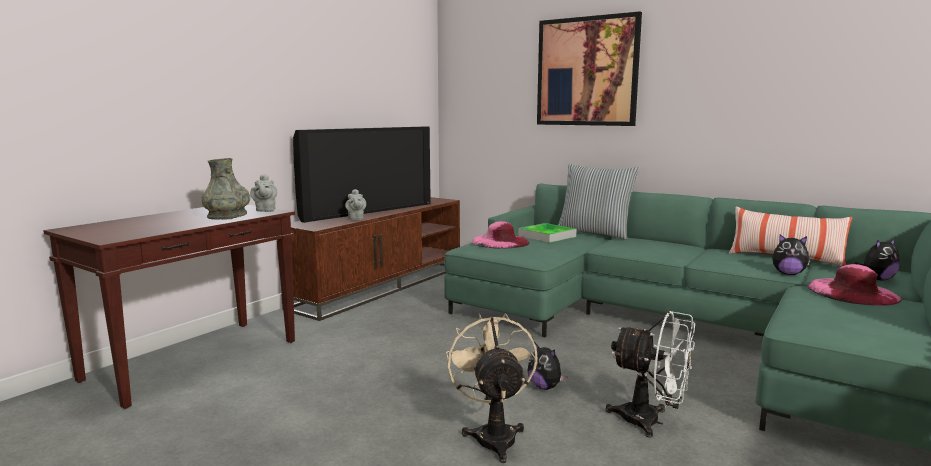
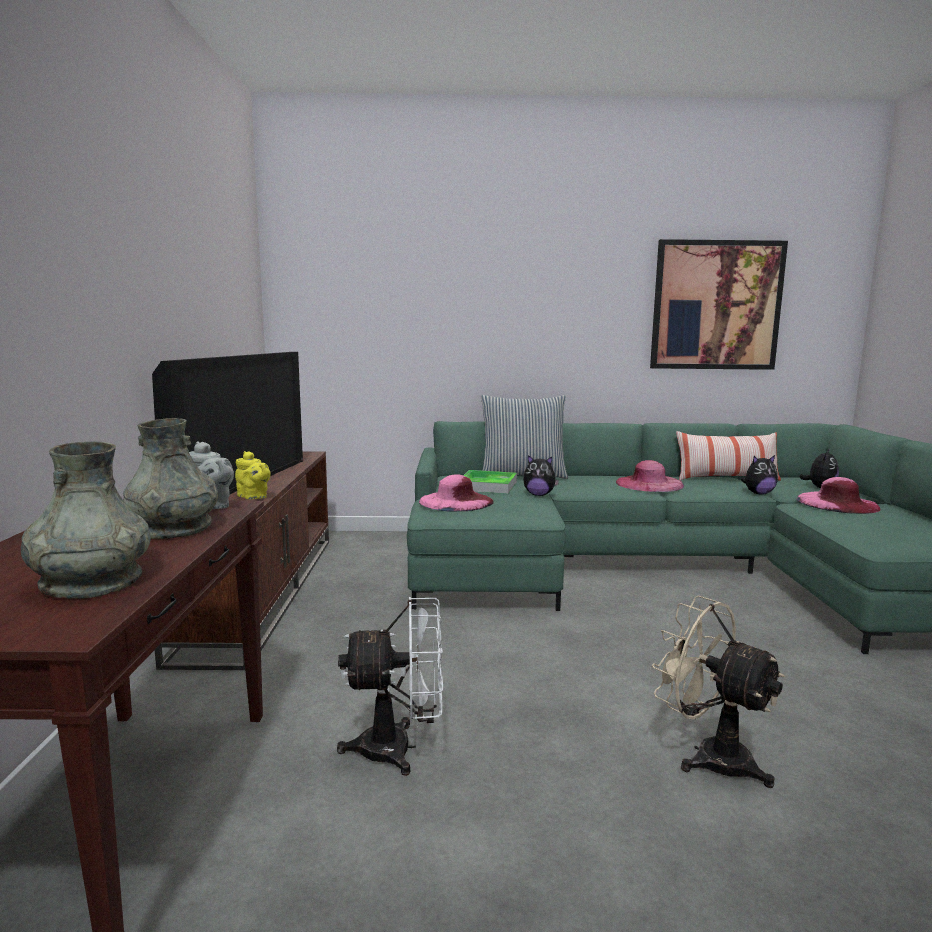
camera: 35 degrees left, 0 degrees up
(152, 228) = (91, 581): none -> grey vase
(356, 219) = (254, 497): grey teapot -> yellow teapot
(545, 387) = (656, 673): plush toy -> plush toy (539, 495)
(587, 72) = (487, 284): picture -> picture (716, 306)
(650, 422) = (792, 678): white fan -> white fan (400, 748)
(690, 252) = (649, 484): none -> pink hat

